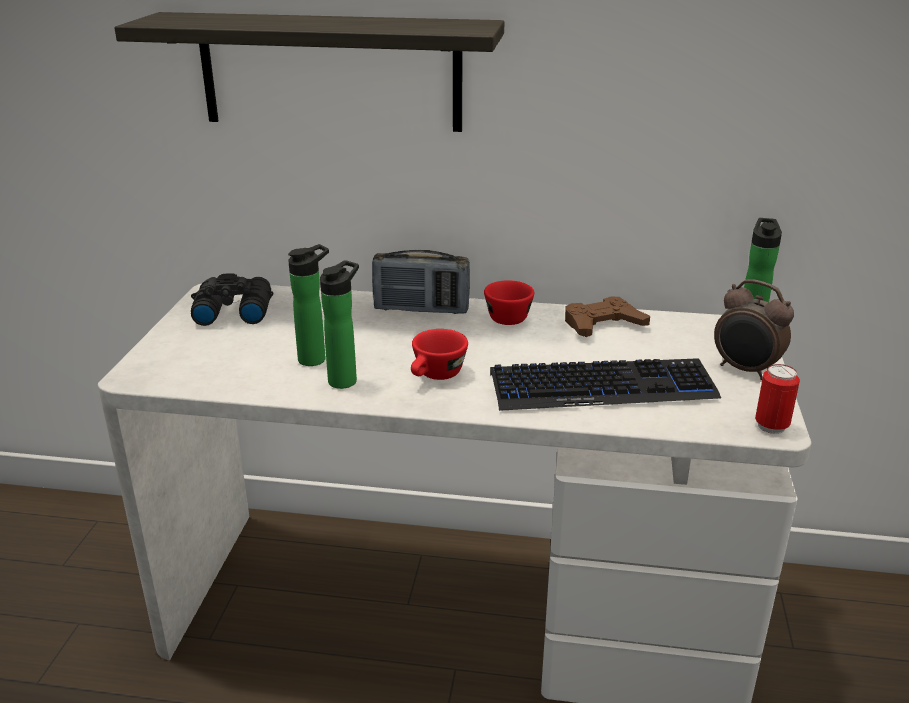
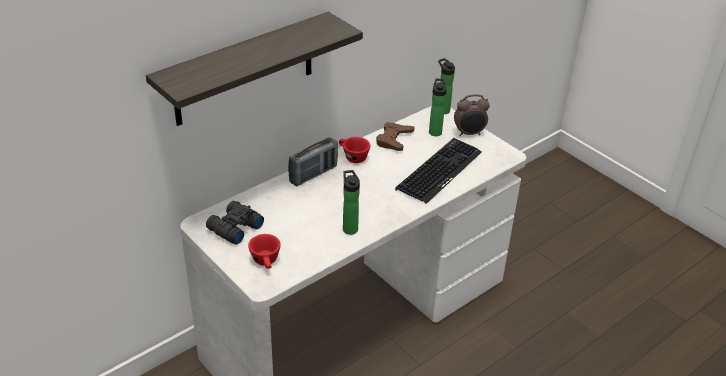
camera: 50 degrees left, 10 degrees up
(316, 358) = (319, 226): bottle -> bottle (435, 131)
(436, 376) = (378, 204): red cup -> red cup (266, 262)
(771, 426) = (508, 154): can -> none

